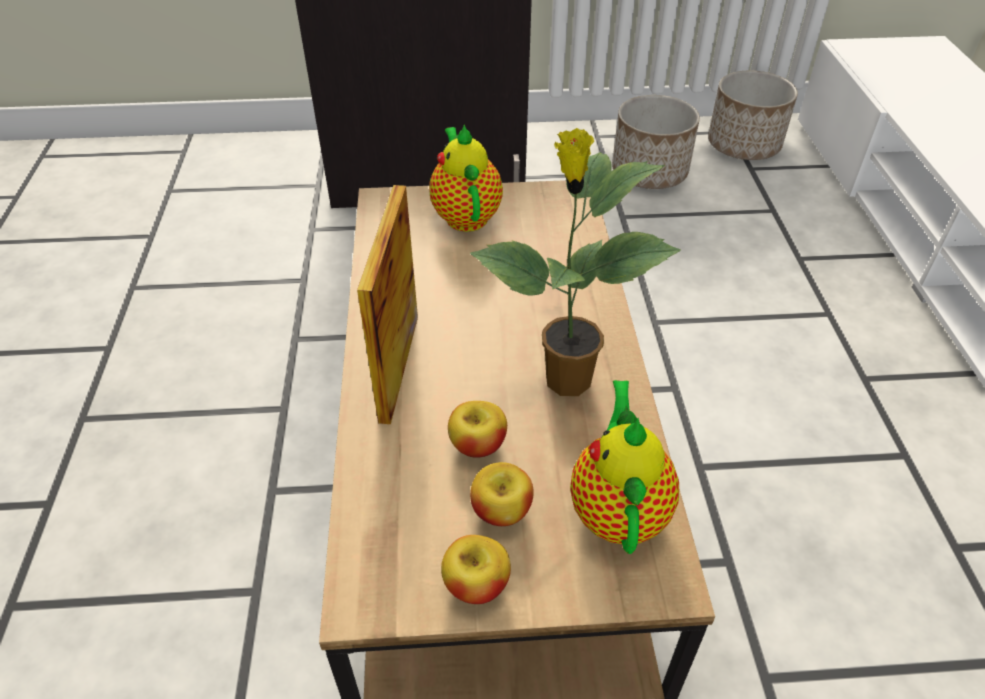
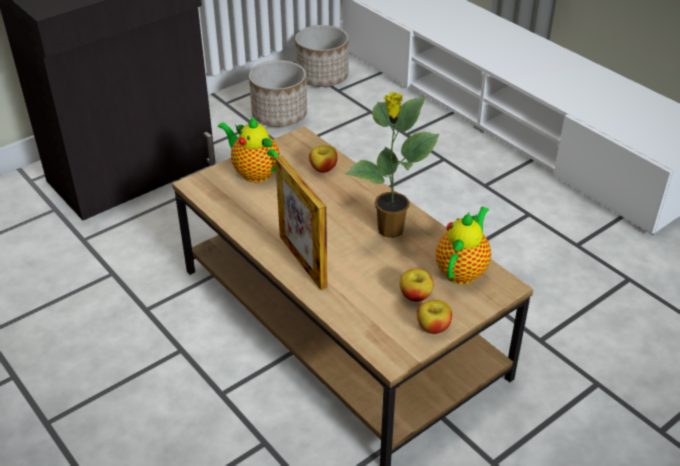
camera: 35 degrees left, 5 degrees down
(477, 445) = (378, 276): apple -> apple (323, 168)
(618, 508) = (462, 270): teapot -> teapot turned 60 degrees clockwise

